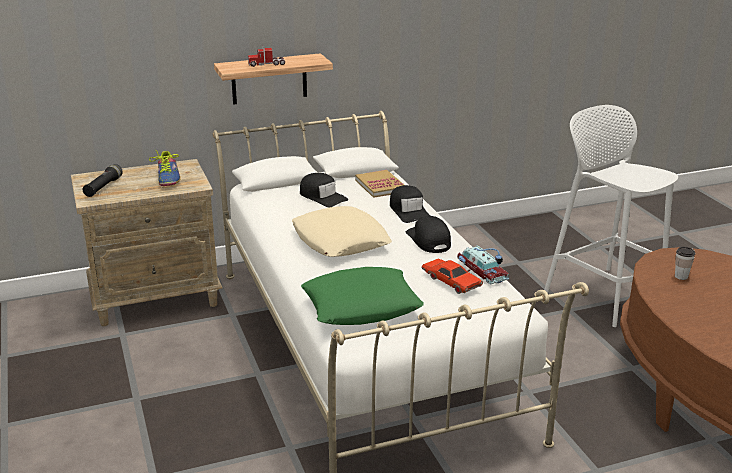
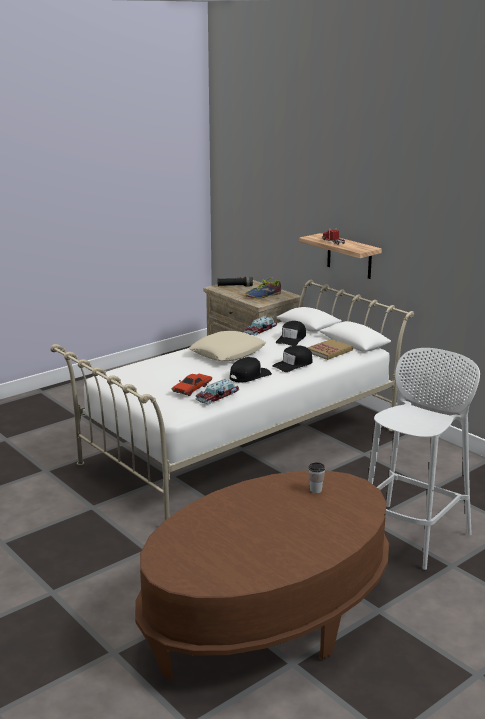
camera: 70 degrees right, 5 degrees down
(272, 207) = (261, 330): none -> toy car
(362, 305) = (145, 371): green pillow -> none

